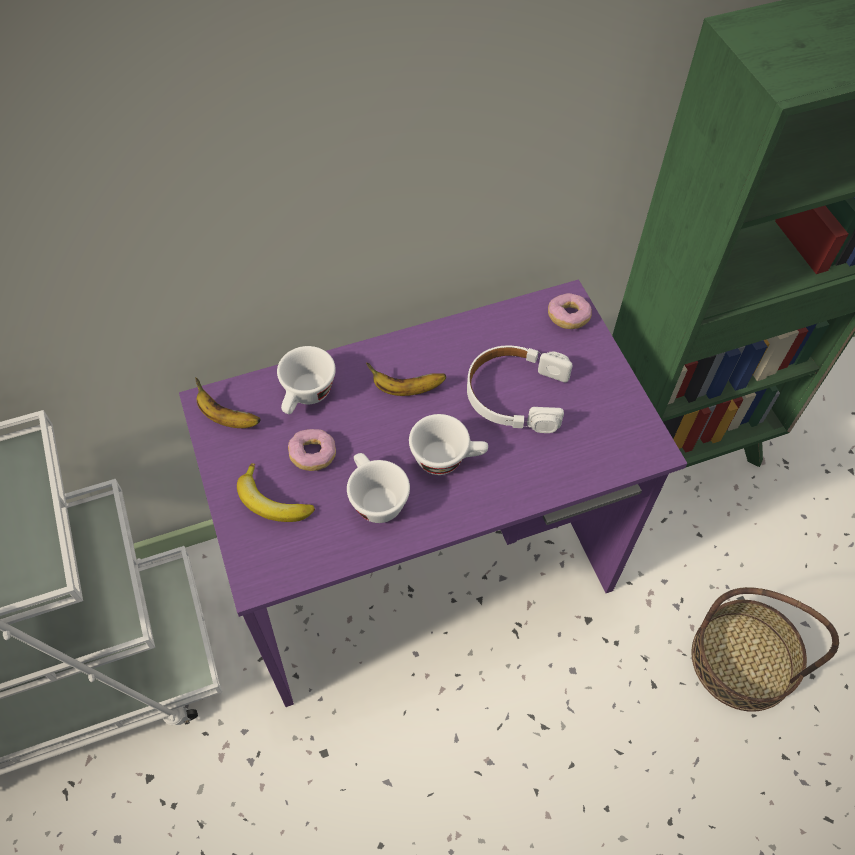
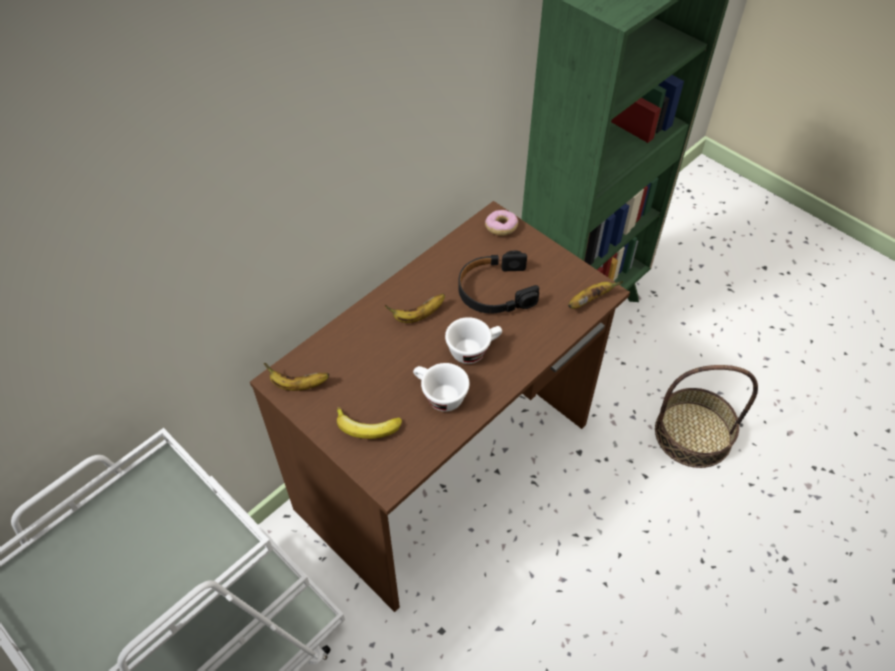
camera: 25 degrees left, 5 degrees down
(306, 396) = (349, 347): white cup -> none
(313, 455) = (378, 385): donut -> none
(426, 570) = (448, 467): purple desk -> brown desk
(515, 395) = (495, 291): white headphones -> black headphones
(626, 453) = (589, 300): none -> banana

